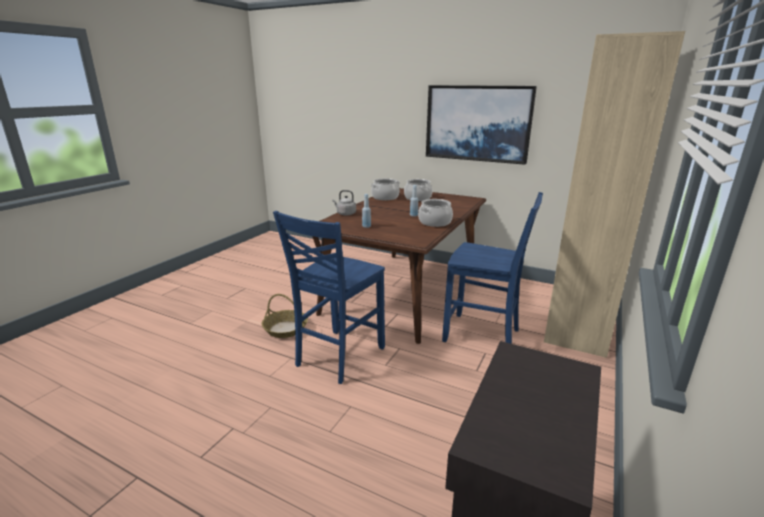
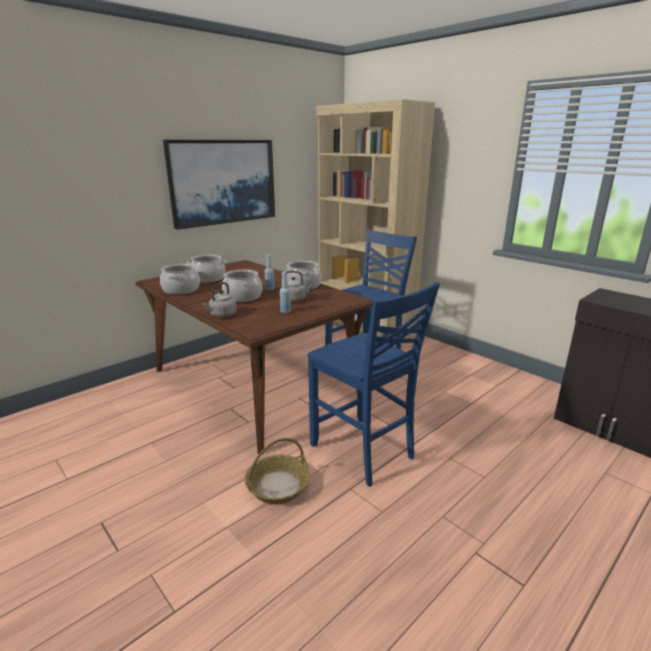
camera: 70 degrees left, 0 degrees up
(386, 212) = (243, 297): none -> cooking pot
(397, 225) = (295, 299): none -> grey kettle

